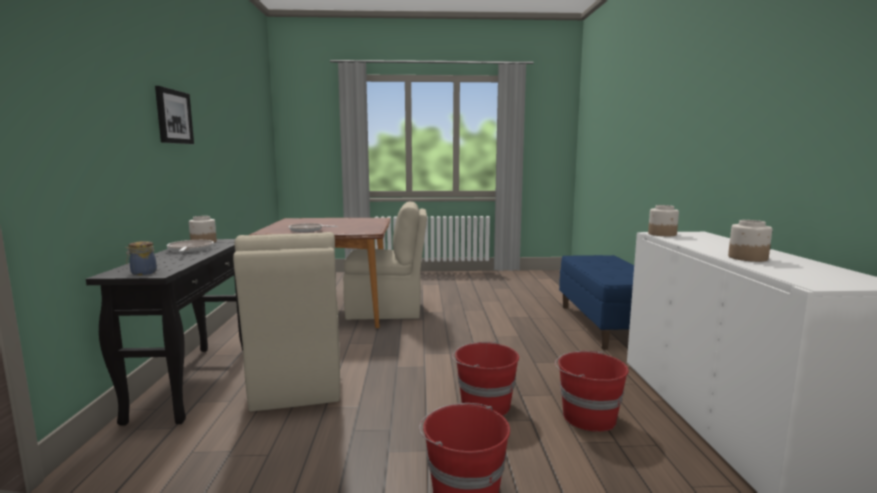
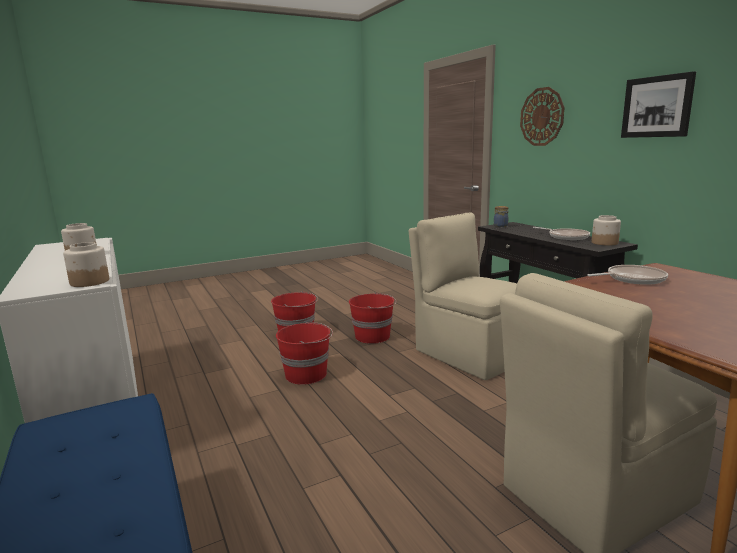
camera: 155 degrees right, 5 degrees up
(81, 104) = (542, 117): none -> wall clock
(587, 417) = (220, 385): red bucket -> red bucket (373, 336)

